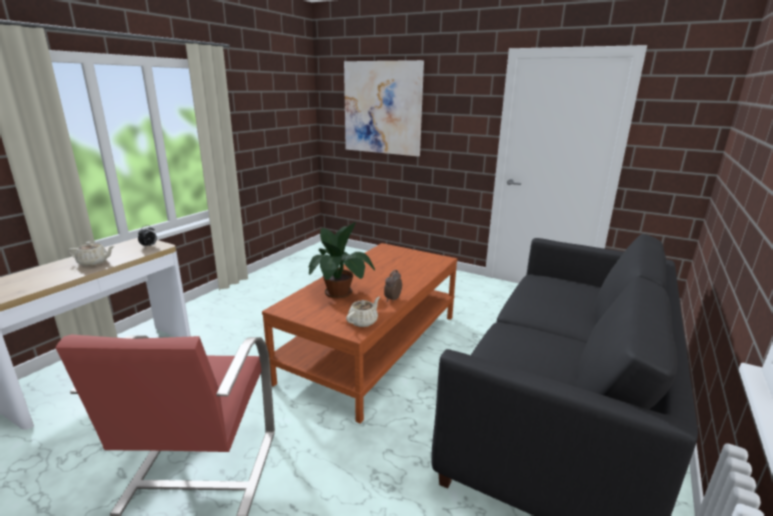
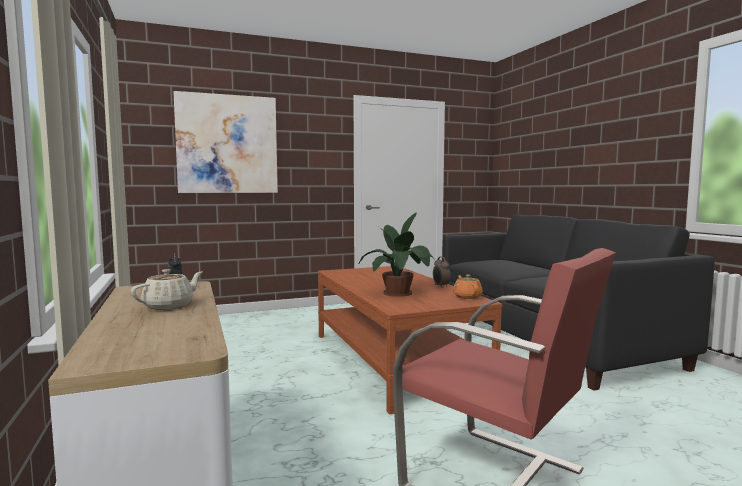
camera: 50 degrees left, 15 degrees down
(363, 321) = (467, 297): beige teapot -> orange teapot

